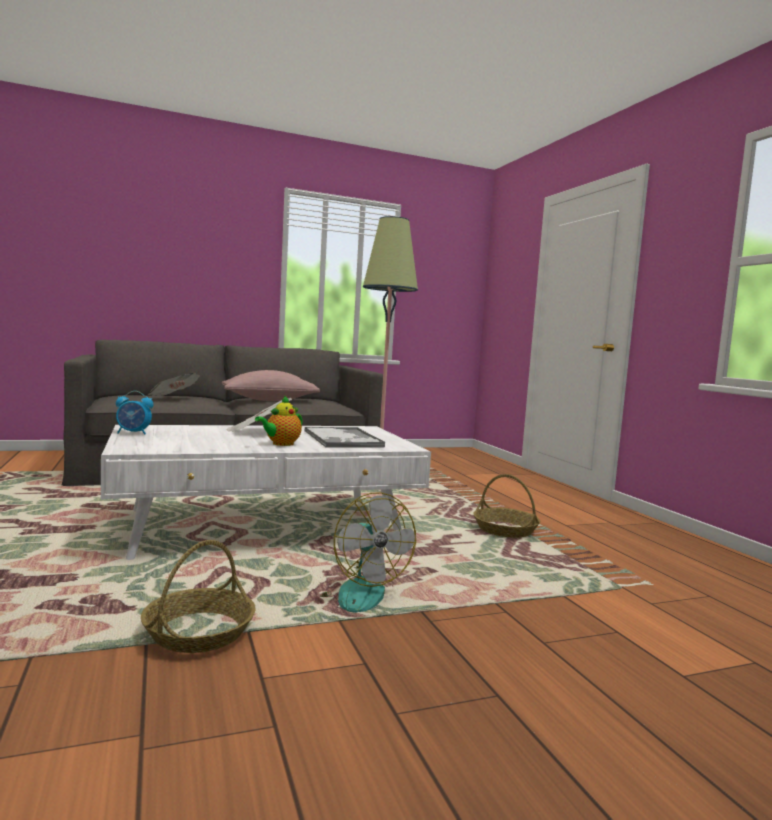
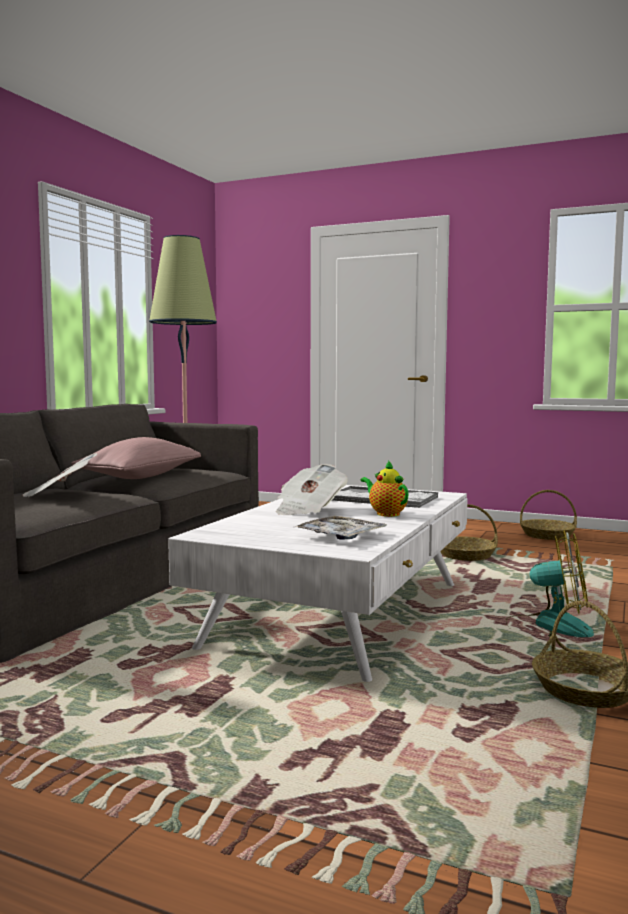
camera: 45 degrees left, 0 degrees up
(133, 433) = (249, 539): alarm clock -> none
(175, 444) = (340, 536): none -> tray
(281, 444) = (386, 513): teapot -> teapot turned 150 degrees clockwise
(665, 545) = (547, 535): none -> basket

